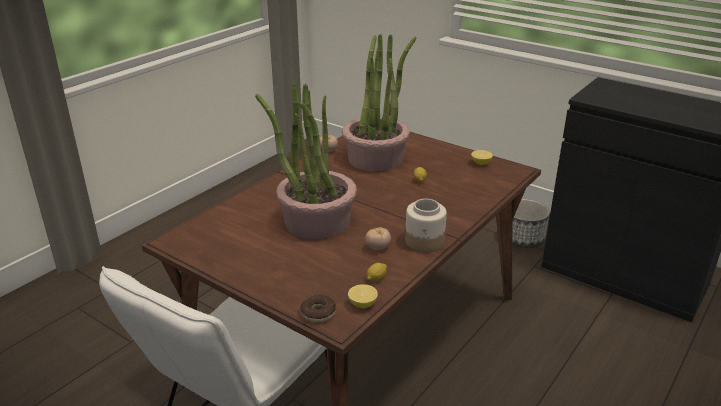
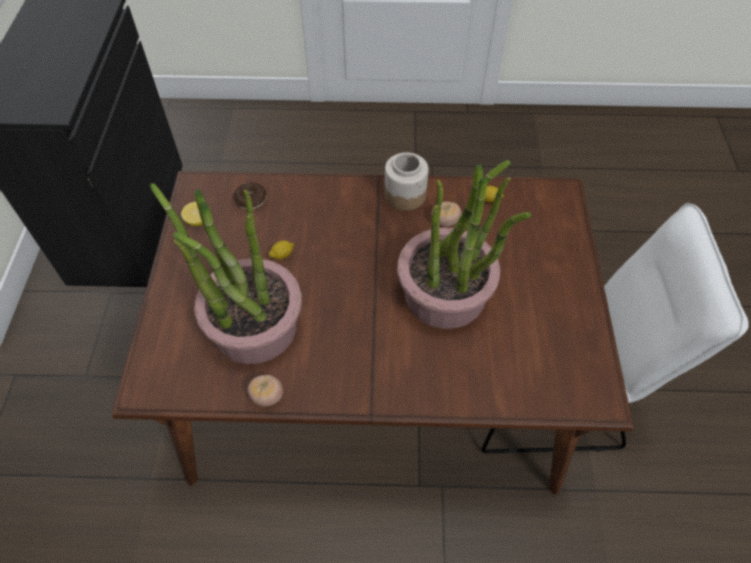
camera: 125 degrees left, 25 degrees up
(318, 313) = (565, 210): donut -> donut (251, 200)
(362, 304) = (528, 190): lemon -> none
(523, 239) = (95, 322): planter -> none

